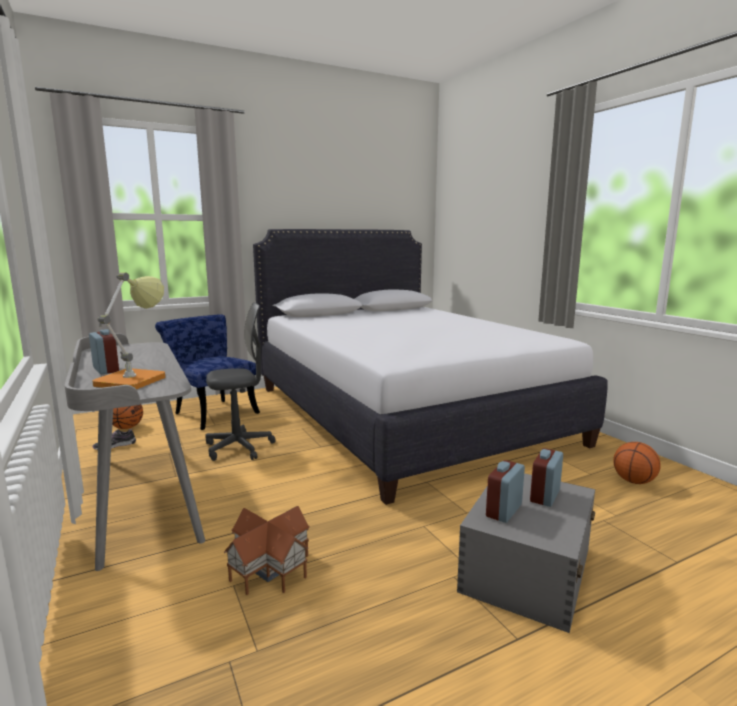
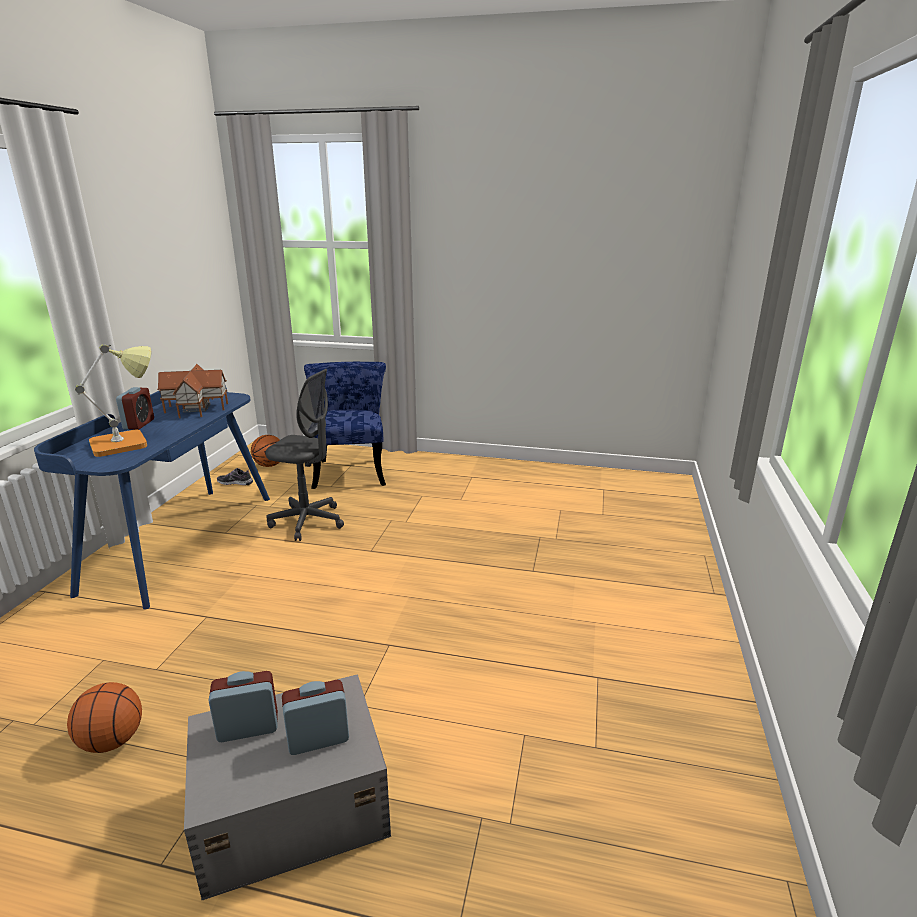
camera: 40 degrees right, 10 degrees up
(141, 494) = (181, 541): grey desk -> blue desk
(270, 567) = (143, 659): toy house -> toy house (198, 408)
(403, 413) = (521, 541): white bed -> none
(633, 481) = (638, 796): basketball -> basketball (112, 740)

